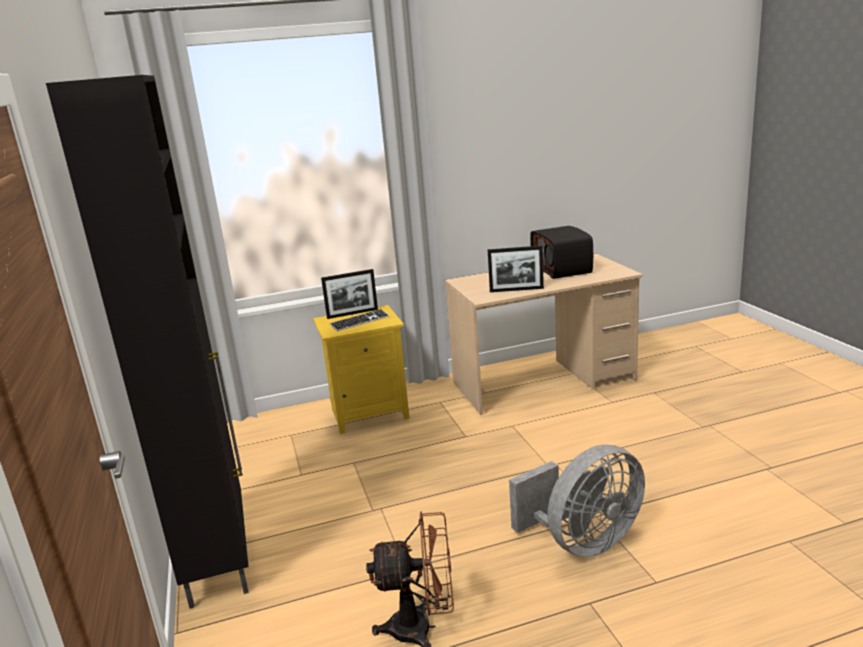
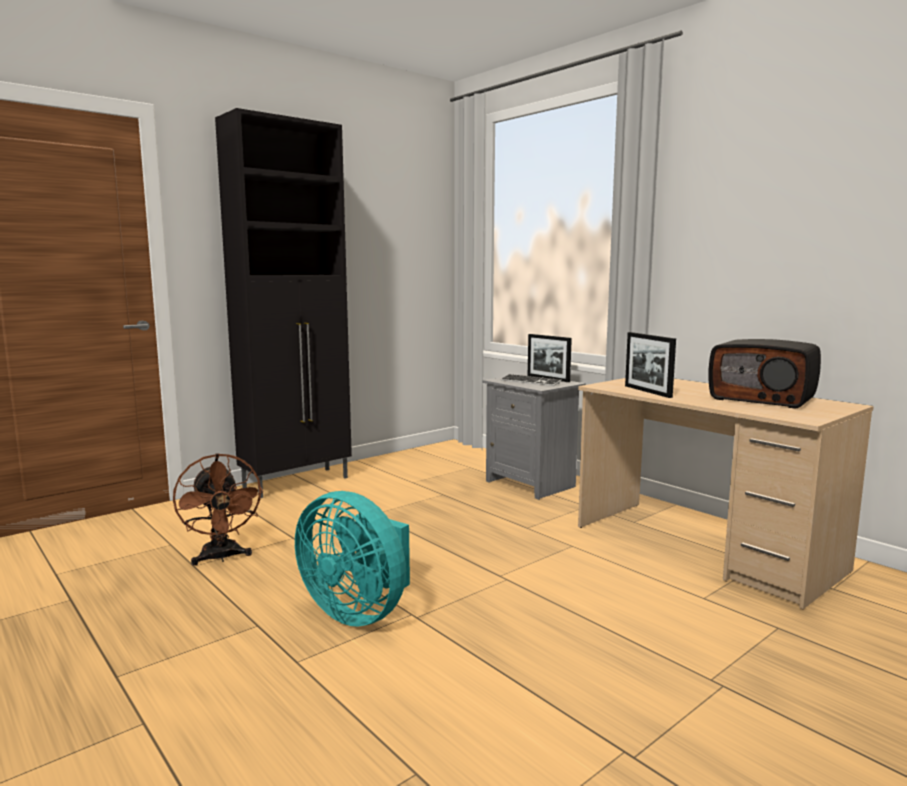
camera: 65 degrees right, 10 degrees down
(368, 413) = (531, 484): yellow nightstand -> grey nightstand
(562, 269) = (762, 399): radio -> radio turned 105 degrees counterclockwise
(583, 542) = (358, 611): grey fan -> turquoise fan

